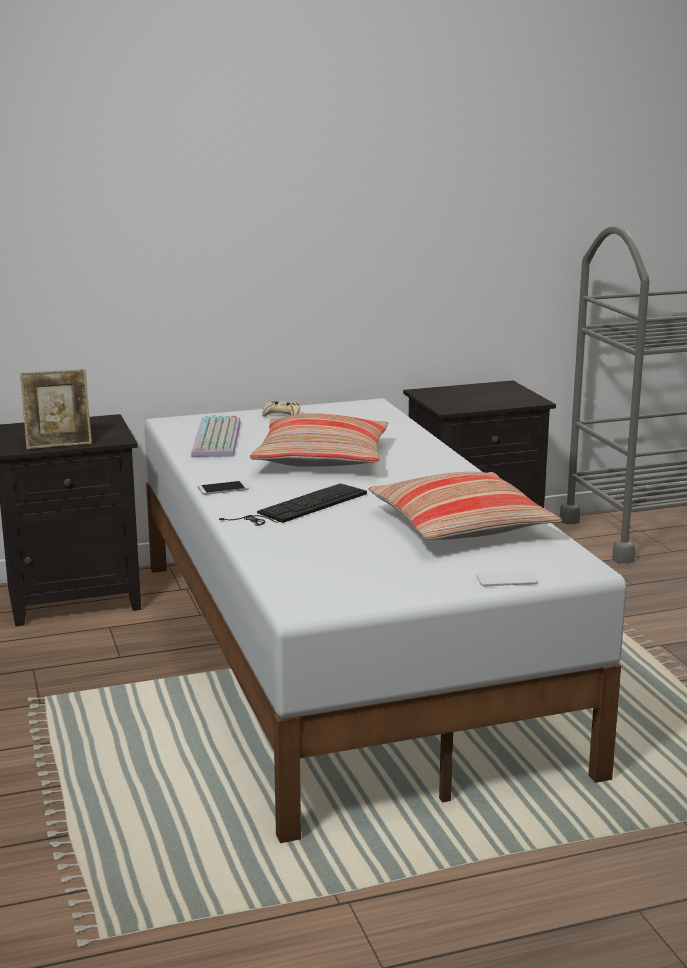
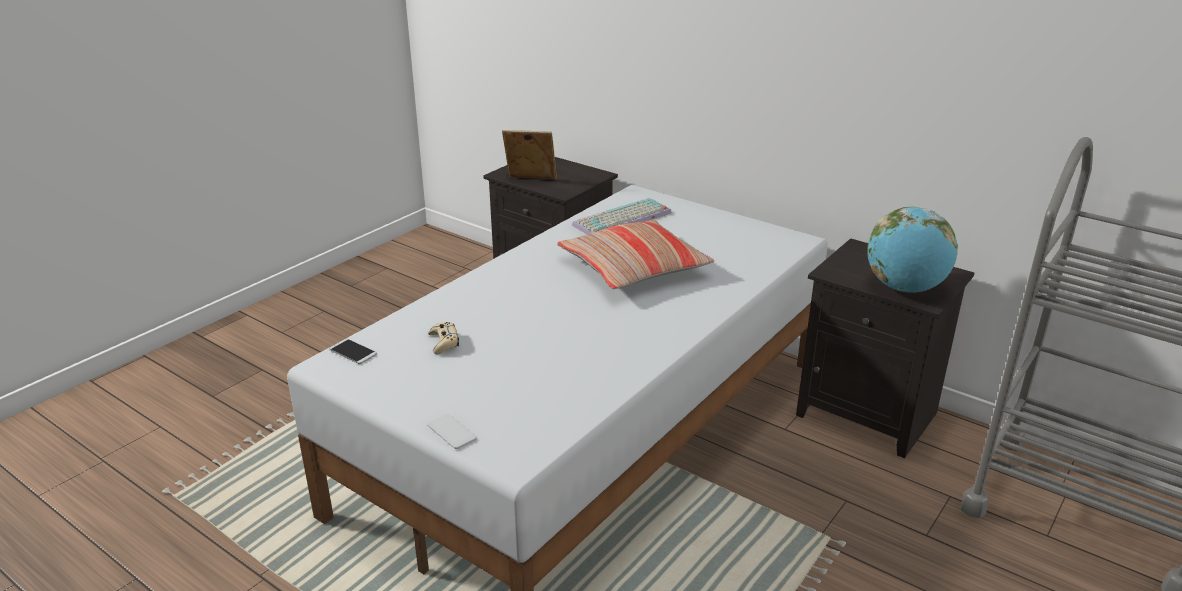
camera: 55 degrees right, 10 degrees up
(59, 443) = (530, 181): picture frame -> picture frame turned 150 degrees clockwise
(223, 489) = (521, 259): phone -> phone (352, 352)
(282, 415) = (711, 220): beige game controller -> beige game controller (444, 342)
(300, 507) = (517, 297): keyboard -> none
(461, 525) = (553, 373): pillow -> none
(506, 400) = (904, 288): none -> globe

